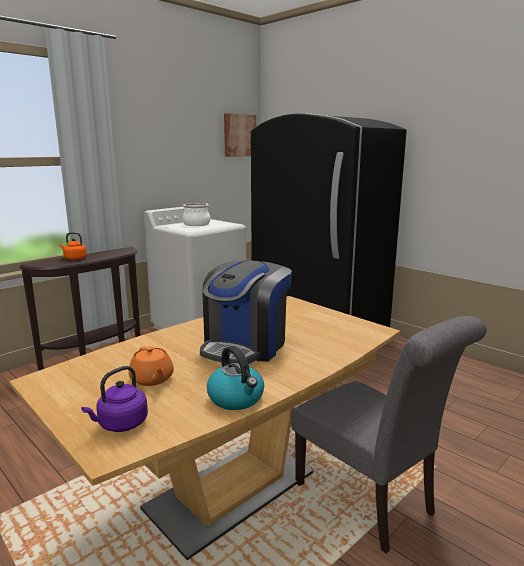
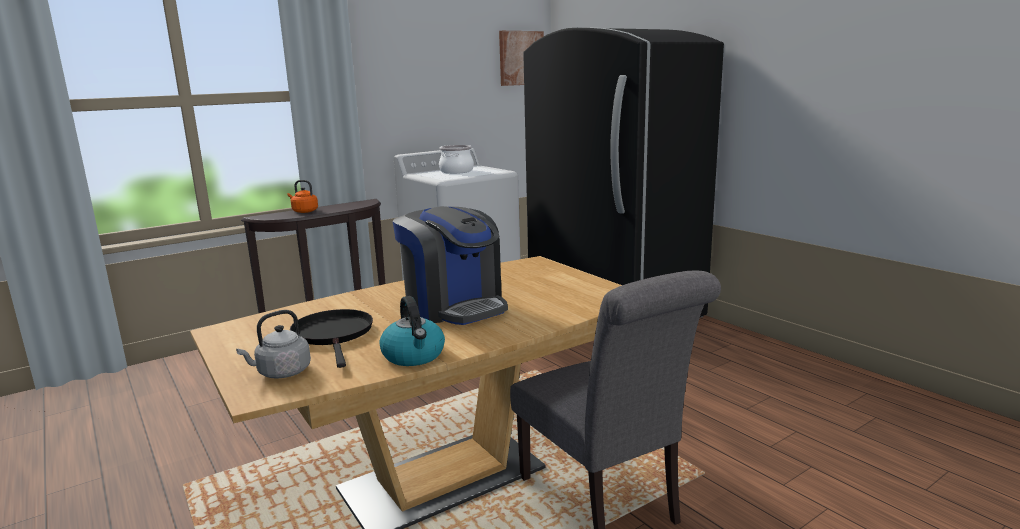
camera: 10 degrees right, 0 degrees up
(120, 424) = (281, 373): purple kettle -> grey kettle
(152, 379) = (334, 334): orange teapot -> black frying pan
(245, 346) = (454, 306): coffee machine -> coffee machine turned 75 degrees counterclockwise

